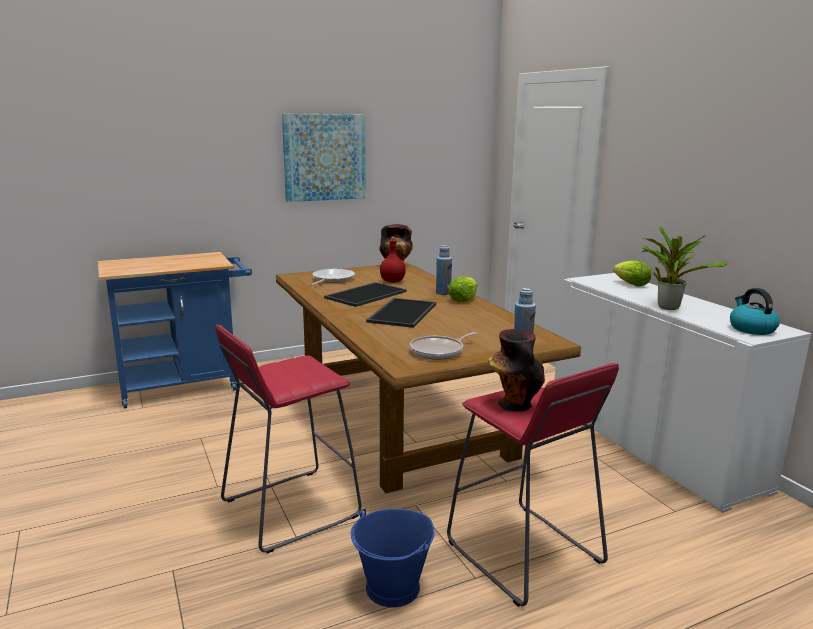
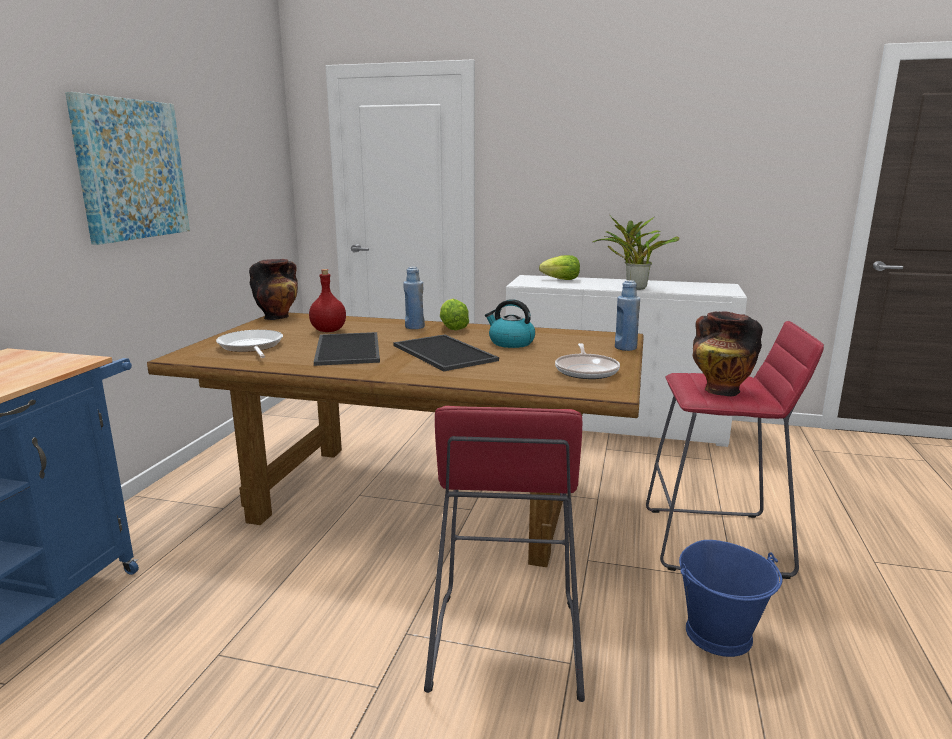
camera: 50 degrees left, 0 degrees up
(751, 329) = (713, 288): kettle -> kettle (510, 343)

